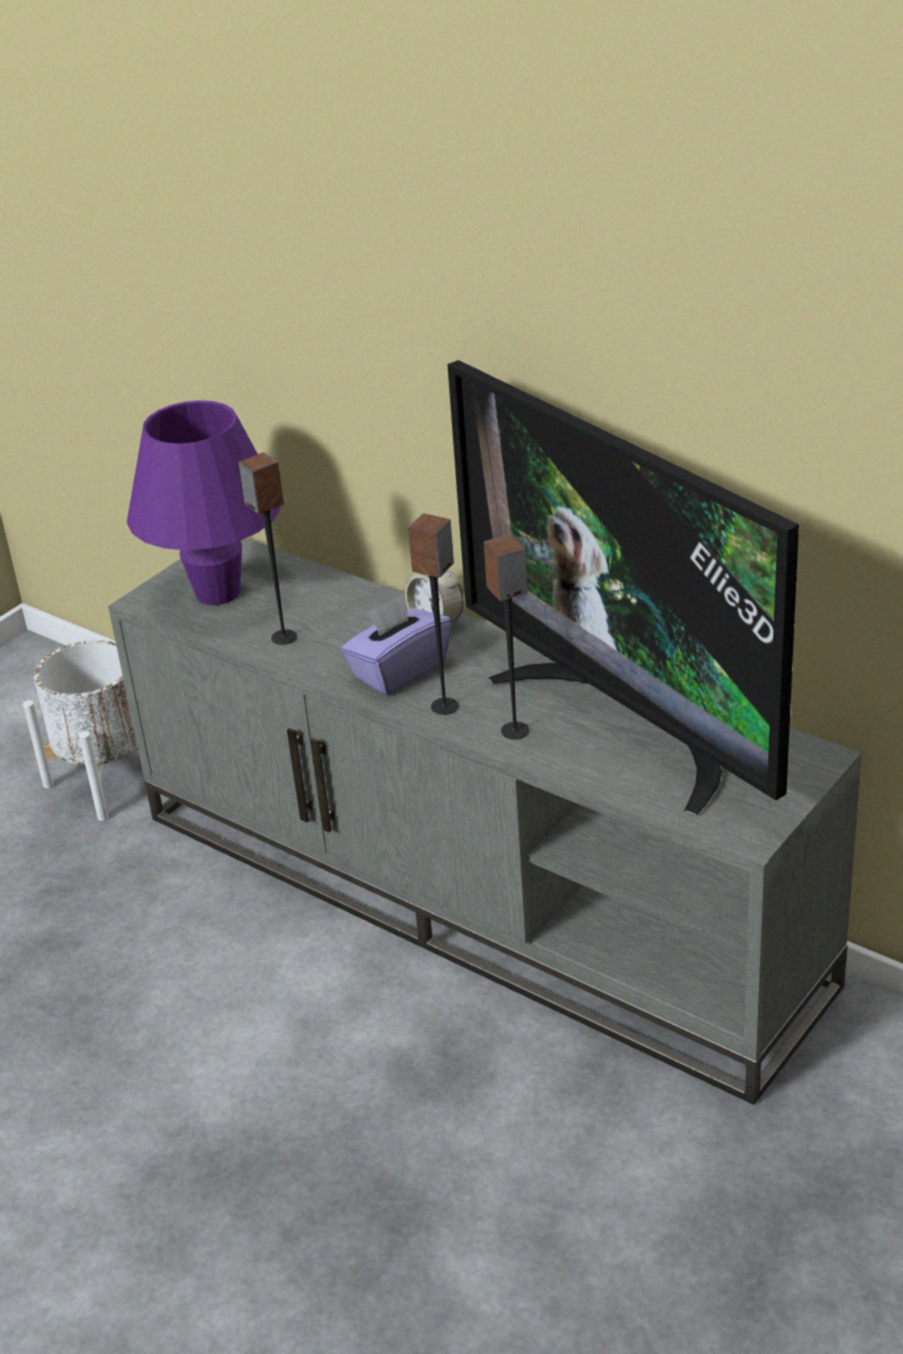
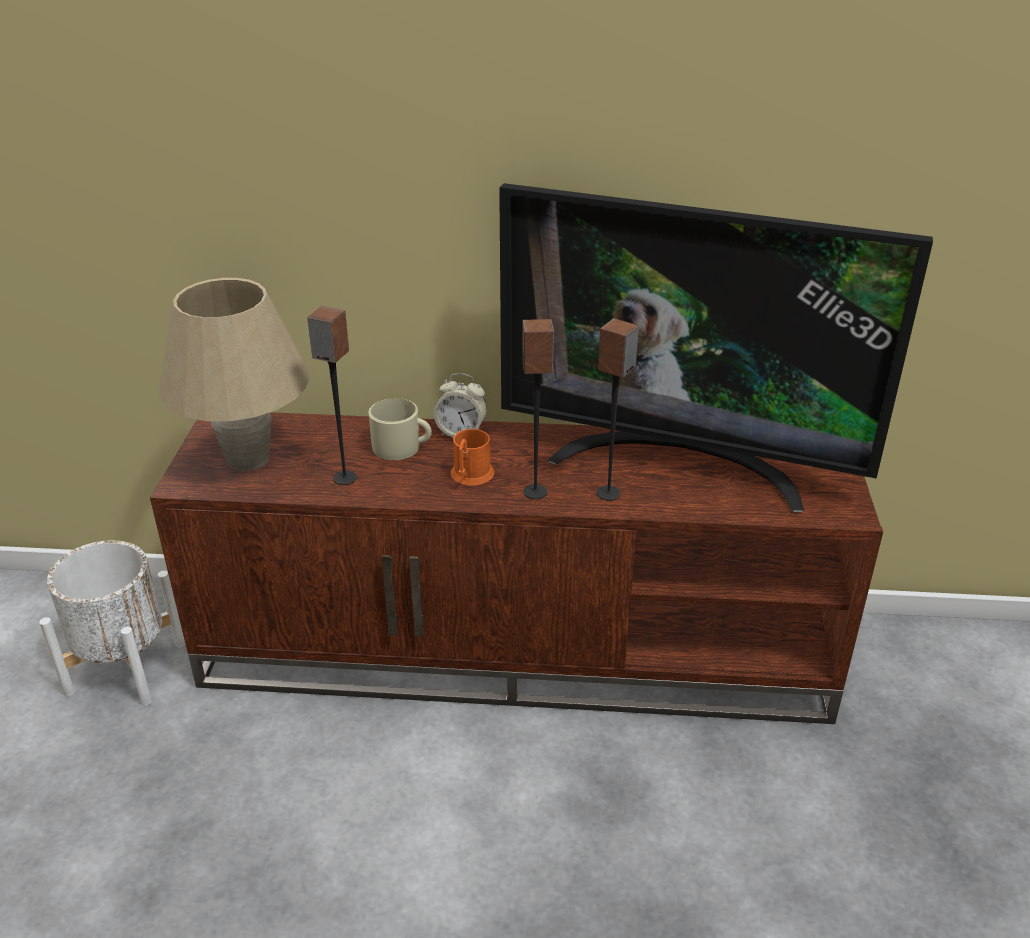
camera: 35 degrees left, 0 degrees up
(217, 593) = (248, 459): purple table lamp -> beige table lamp
(365, 622) = (402, 447): none -> beige mug
(399, 671) = (470, 476): purple tissue box -> orange mug
(478, 896) = (519, 650): grey tv stand -> brown tv stand

